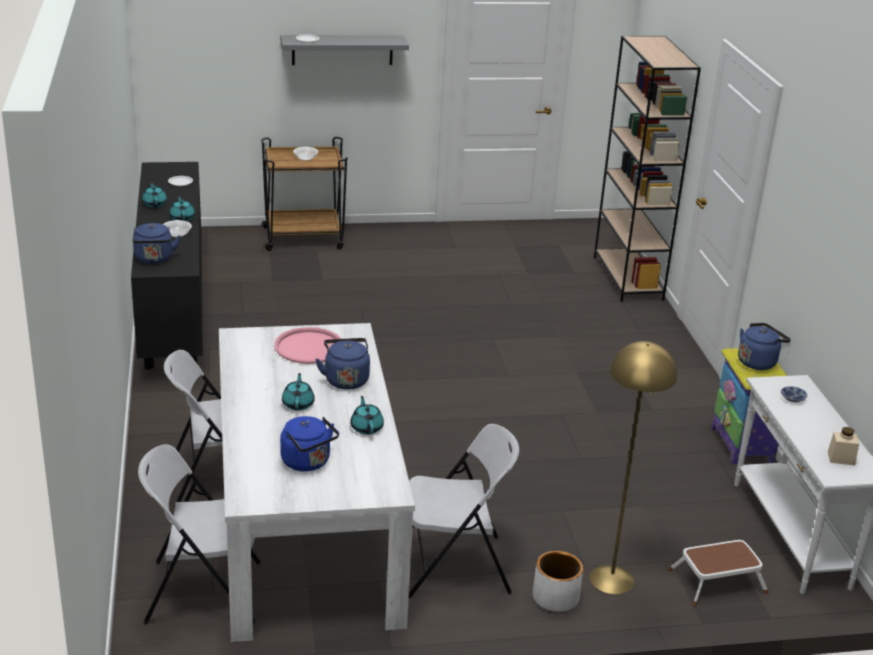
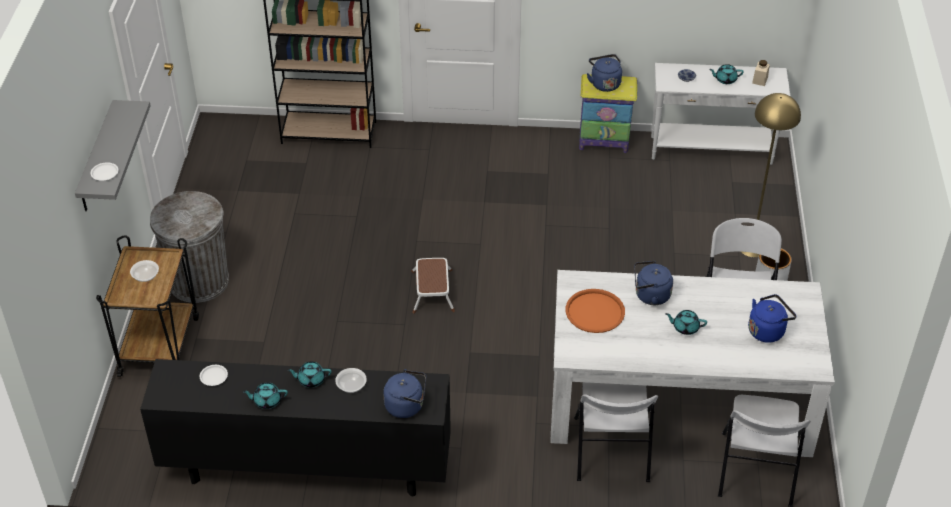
camera: 75 degrees left, 15 degrees up
(309, 347) = (595, 312): pink tray -> orange tray
(366, 427) = (721, 293): turquoise teapot -> turquoise teapot (725, 79)
(386, 243) = (198, 281): none -> grey trash can
(717, 581) = (757, 197): brown step ladder -> brown step ladder (432, 291)

